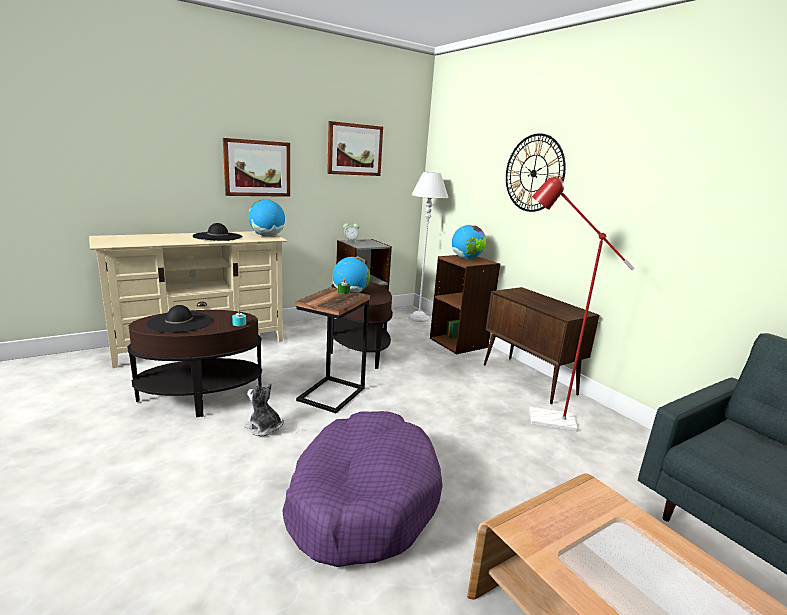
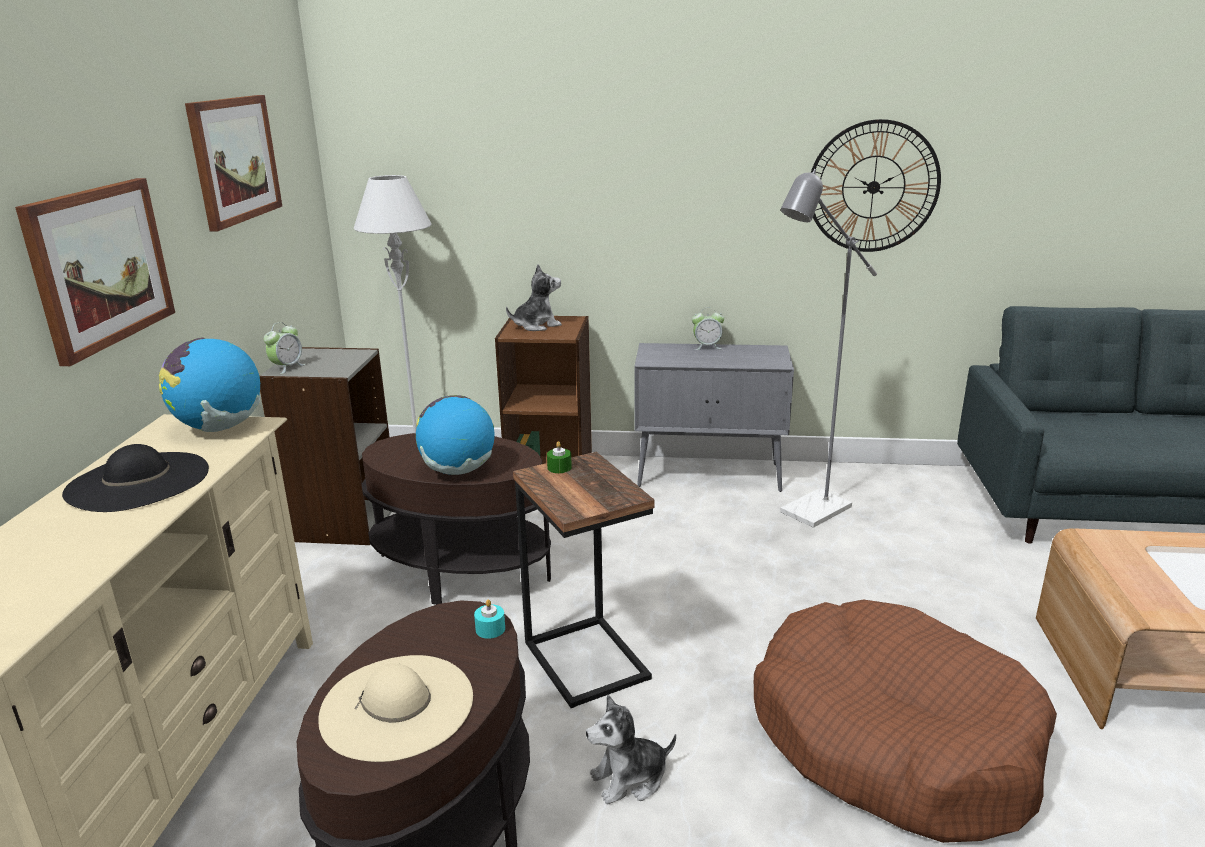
camera: 50 degrees left, 5 degrees up
(179, 322) = (397, 706): black hat -> beige hat
(362, 499) = (892, 739): purple dog bed -> brown dog bed
(466, 258) = (536, 326): globe -> plush toy
(529, 379) = (710, 475): brown cabinet -> grey cabinet
(533, 173) = (622, 155): wall clock -> wall clock (873, 187)
(542, 418) = (808, 514): red floor lamp -> grey floor lamp
(550, 299) = (707, 347): none -> alarm clock

